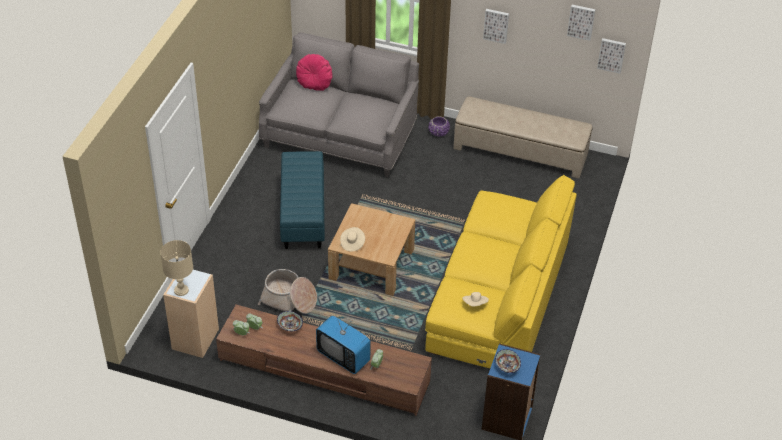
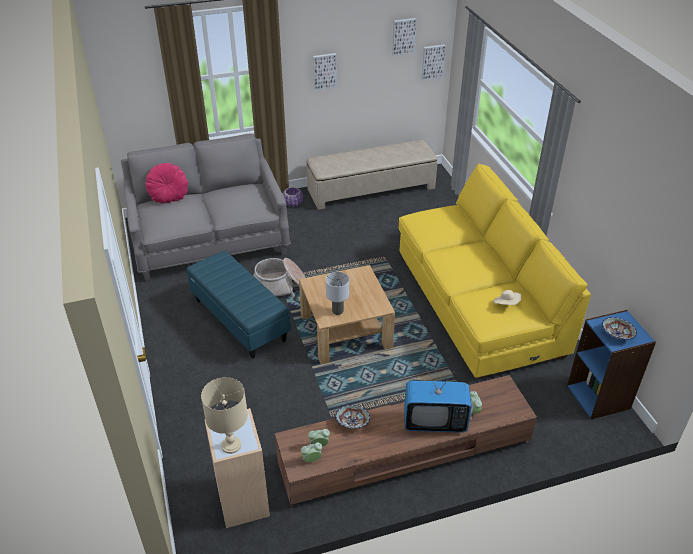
camera: 35 degrees left, 5 degrees down
(289, 300) = (303, 404): basket -> basket (280, 287)
(352, 243) = (337, 312): beige hat -> white table lamp

